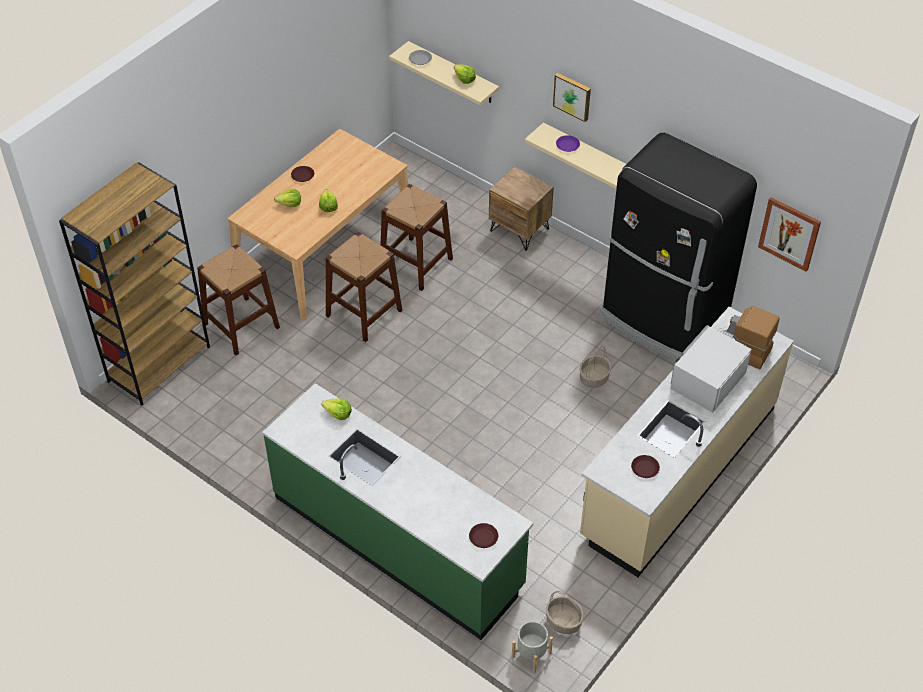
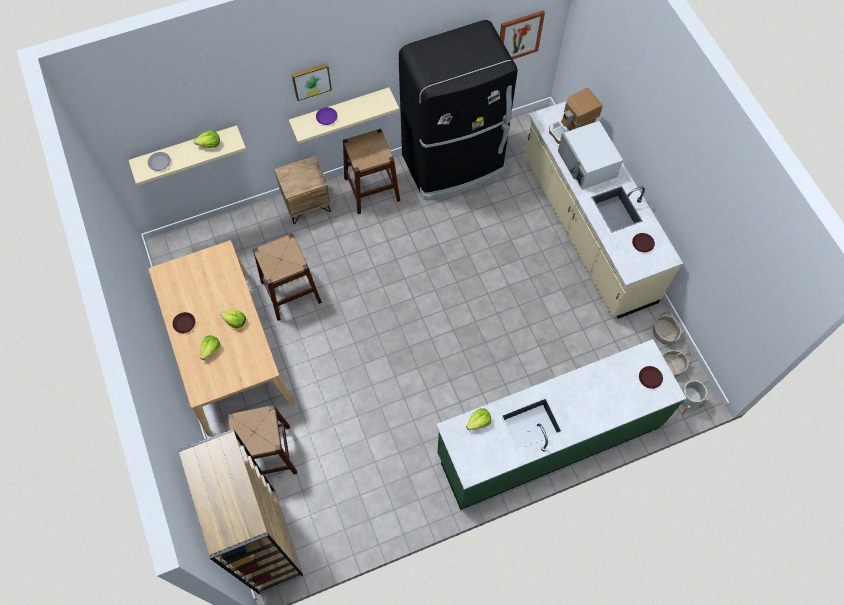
camera: 60 degrees left, 15 degrees up
(364, 313) = (316, 355): brown stool -> brown stool (372, 189)
(594, 378) = (479, 235): basket -> basket (664, 333)

